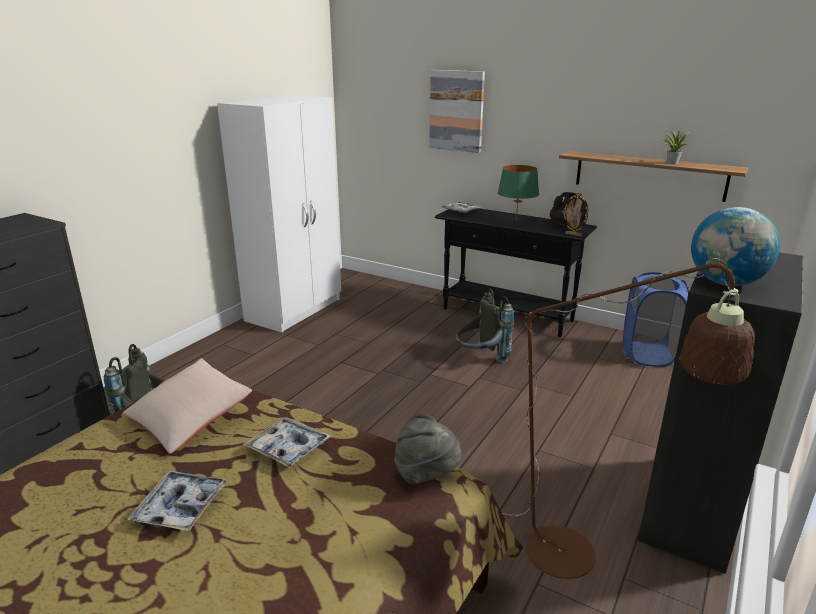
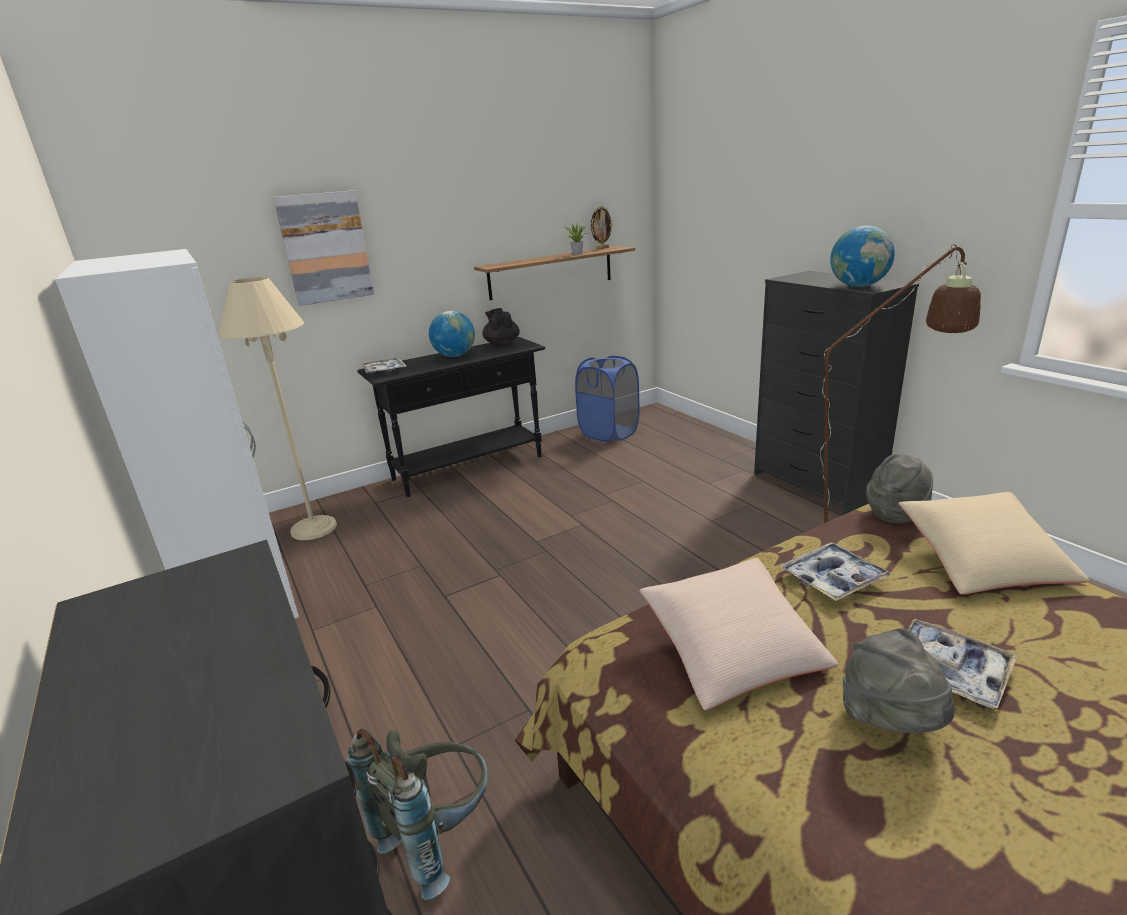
camera: 60 degrees left, 0 degrees up
(124, 483) = (890, 721): none -> grey hat
(354, 529) = (982, 561): none -> beige pillow
(381, 296) = (314, 528): none -> beige floor lamp
(480, 359) = (538, 505): grey backpack -> none
(516, 219) = (455, 356): green table lamp -> globe
(573, 234) = (531, 346): picture frame -> picture frame (602, 248)

